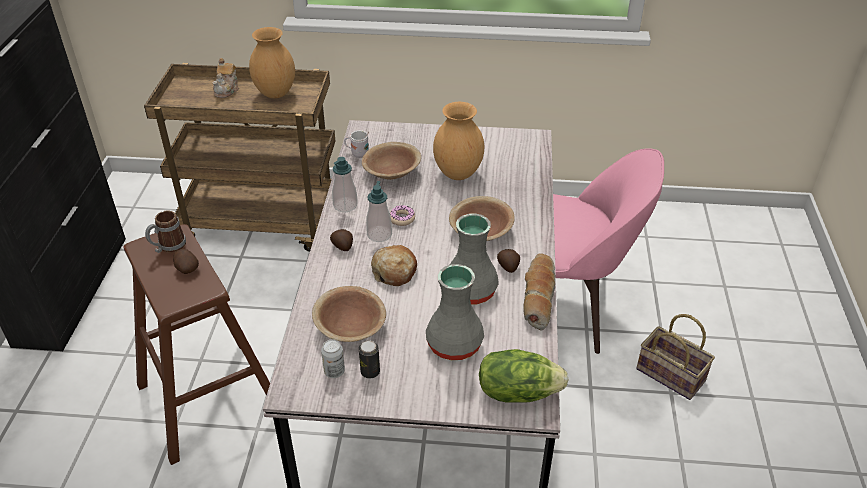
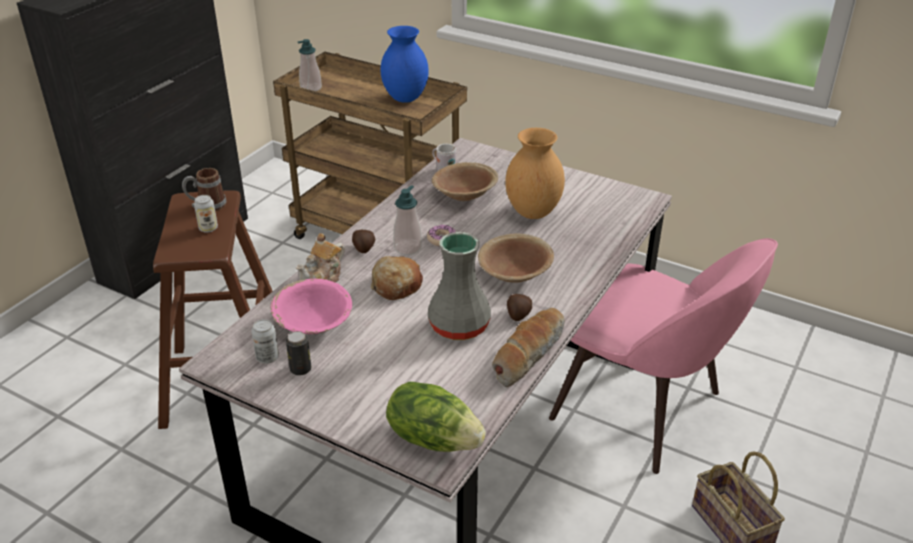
camera: 25 degrees right, 5 degrees down
(186, 268) = (208, 228): potato -> can
(227, 90) = (363, 86): teapot -> teapot (323, 277)
(275, 93) = (405, 98): brown vase -> blue vase
(345, 205) = (395, 213): soap dispenser -> soap dispenser (311, 88)
(350, 327) = (313, 323): brown bowl -> pink bowl
(456, 344) = (404, 372): grey vase -> none

